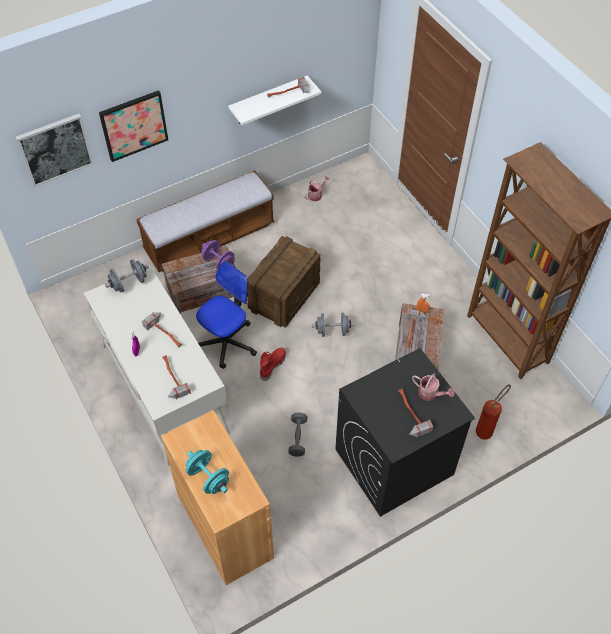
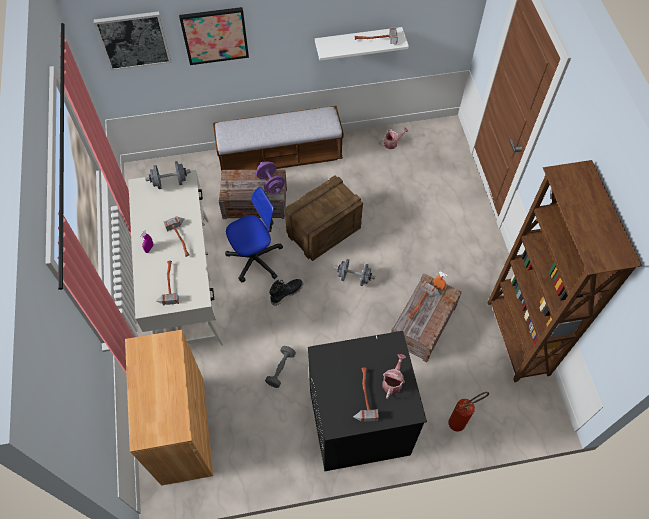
camera: 20 degrees right, 5 degrees up
(208, 478) = (148, 395): turquoise dumbbell -> none
(272, 365) = (286, 293): red boot -> black boot
(430, 393) = (393, 381): watering can -> watering can turned 120 degrees counterclockwise

